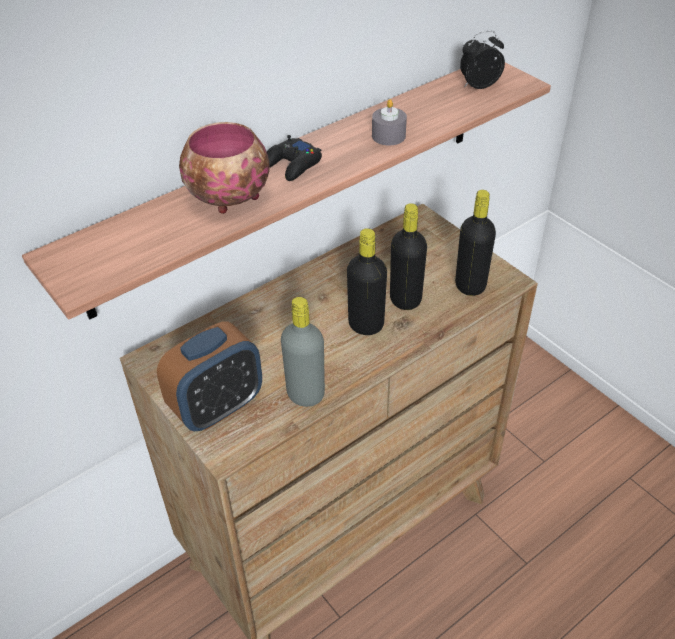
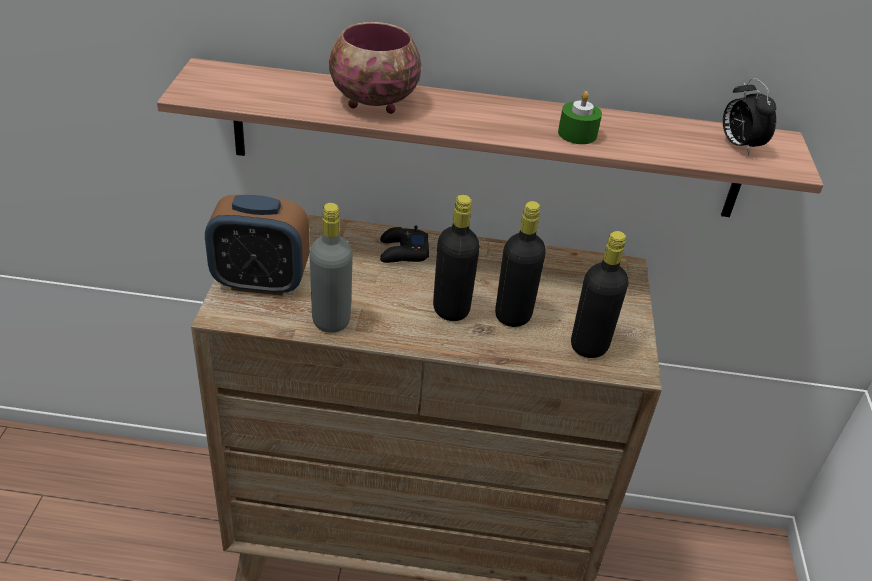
camera: 40 degrees right, 5 degrees down
(292, 165) = (459, 109): black game controller -> black game controller (403, 252)
(388, 136) = (577, 134): grey candle -> green candle
(479, 85) = (738, 145): alarm clock -> alarm clock turned 135 degrees counterclockwise

